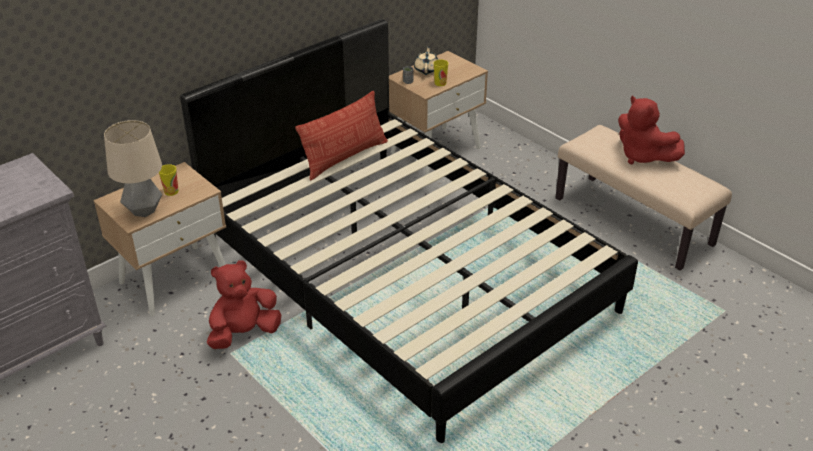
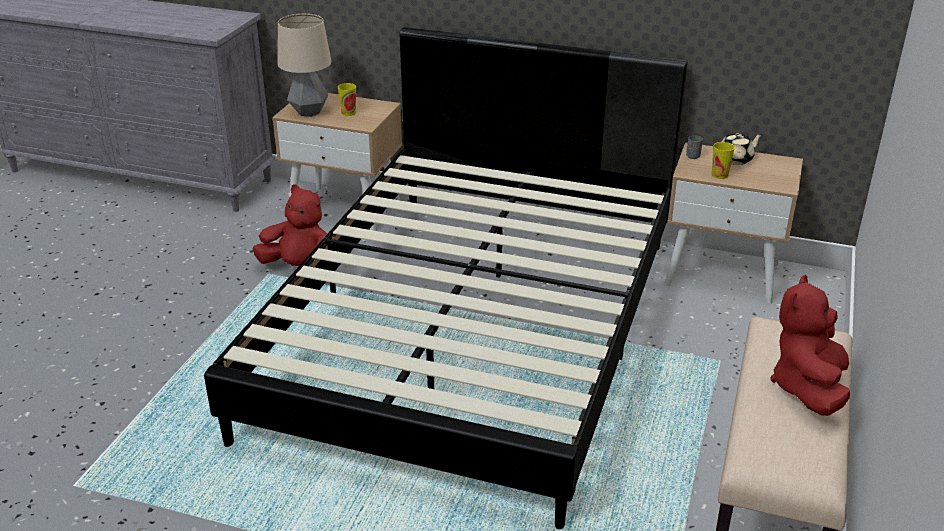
camera: 60 degrees right, 5 degrees down
(344, 157) = (552, 192): pillow -> none

